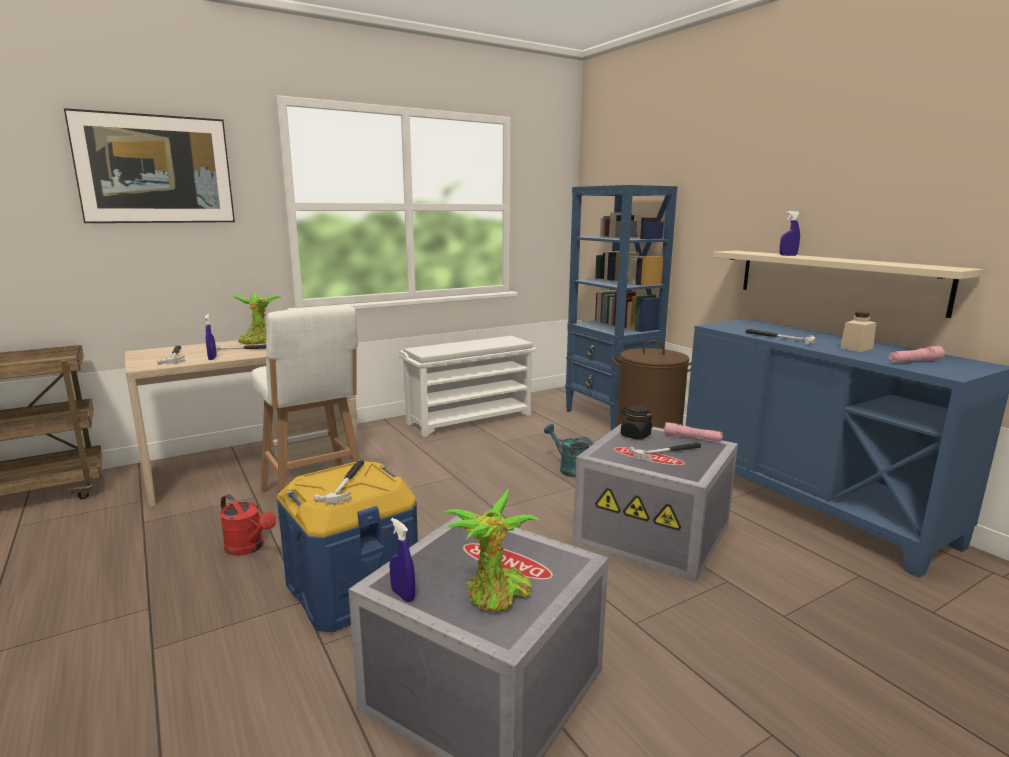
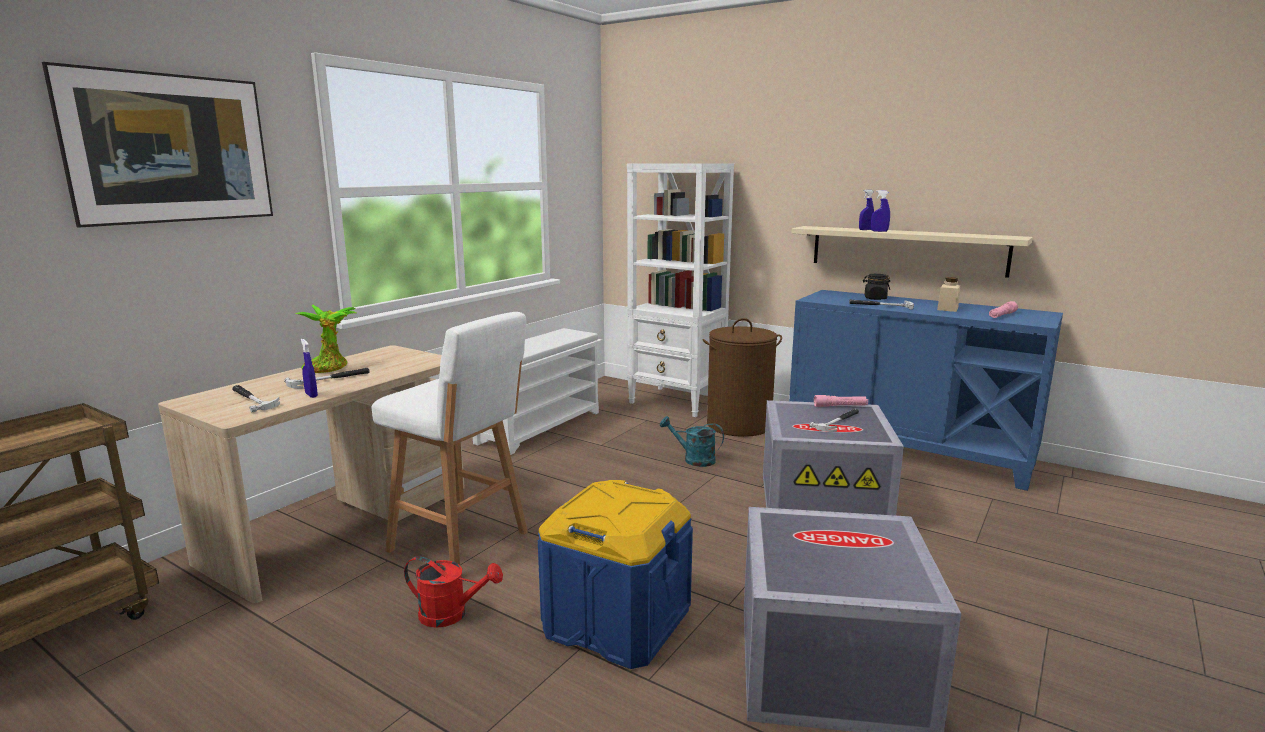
camera: 25 degrees left, 0 degrees up
(346, 483) = (619, 505): hammer -> none
(403, 595) = (806, 588): blue spray bottle -> blue spray bottle (879, 231)
(495, 596) = (876, 568): potted plant -> none
(611, 416) = (677, 402): blue bookcase -> white bookcase
(635, 435) = (794, 412): black jar -> black jar (875, 298)

